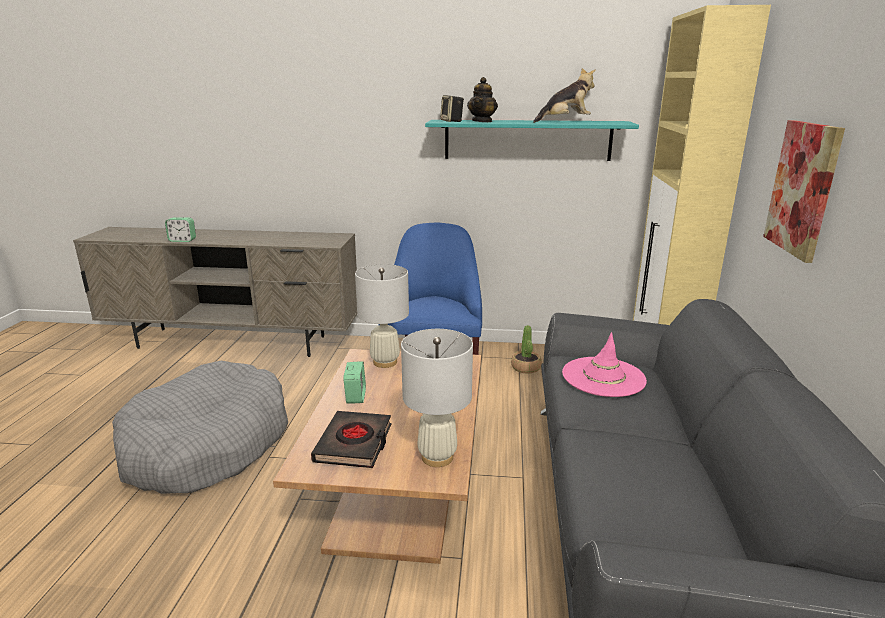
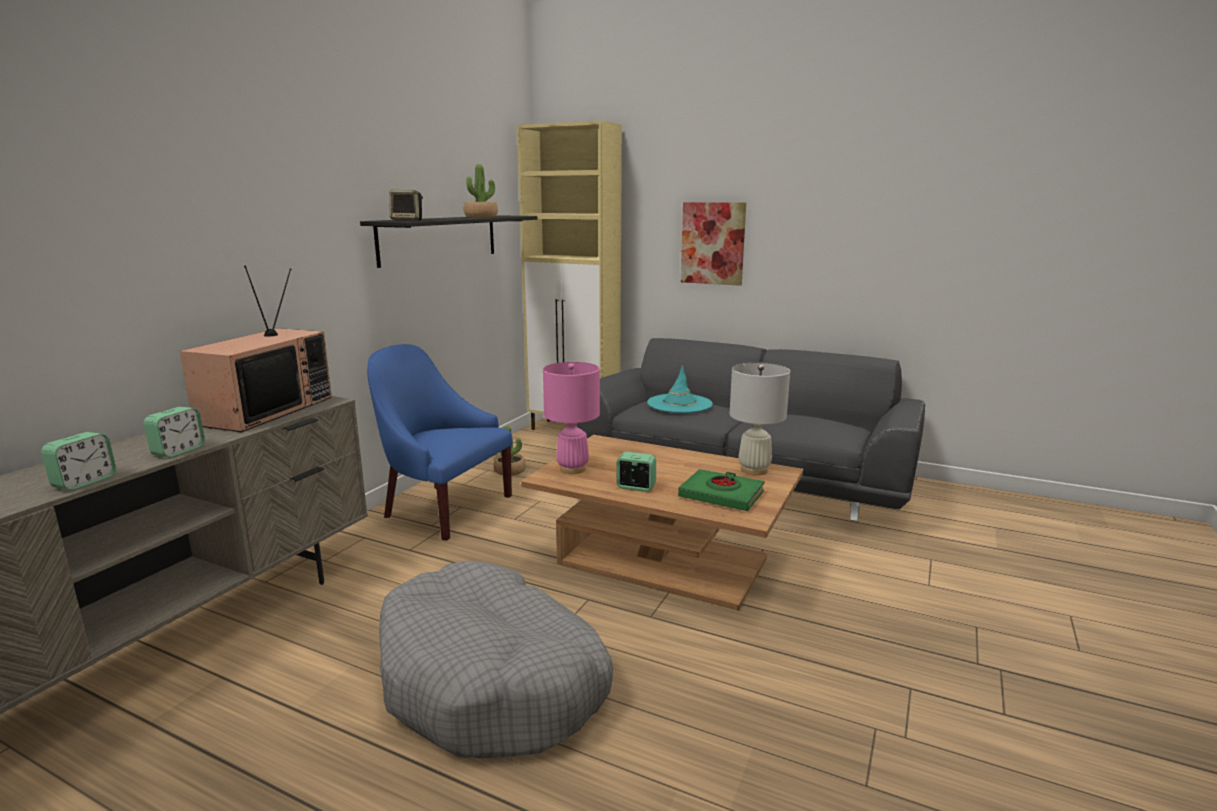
camera: 70 degrees left, 5 degrees down
(227, 241) = (178, 451): none -> alarm clock
(306, 238) = (266, 410): none -> television
(354, 444) = (721, 495): black book -> green book
(385, 362) = (572, 469): white table lamp -> pink table lamp
(482, 121) = (430, 219): teapot -> none
(527, 140) = (440, 239): turquoise shelf -> black shelf
(565, 122) = (481, 216): plush toy -> potted plant
(603, 377) = (679, 404): pink hat -> turquoise hat

